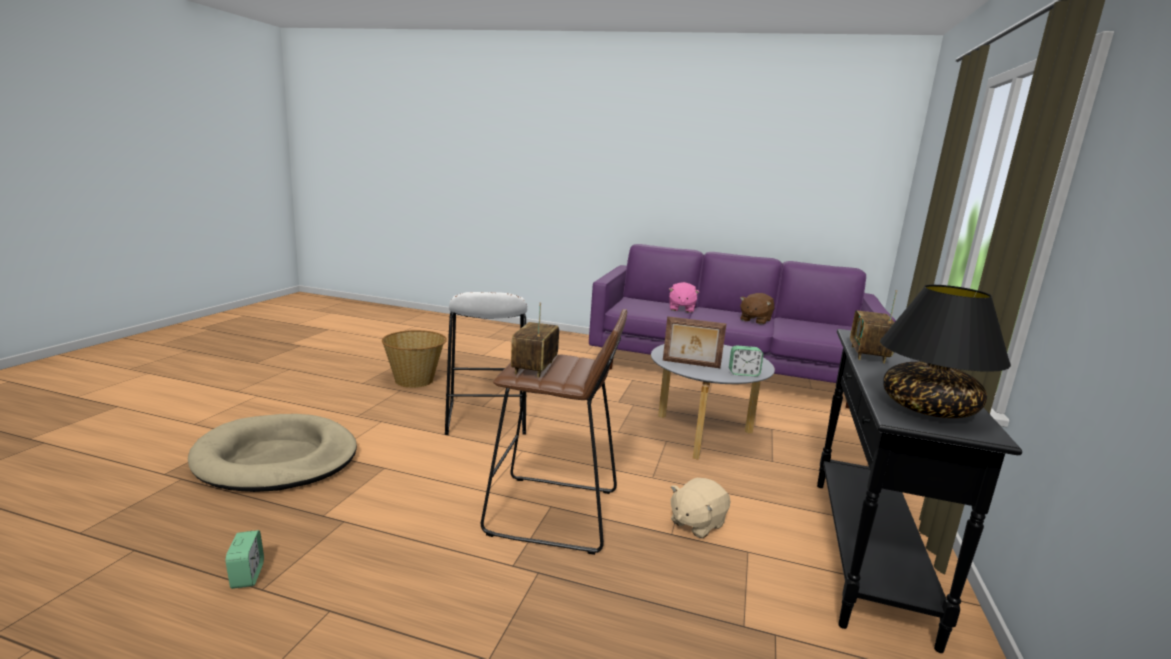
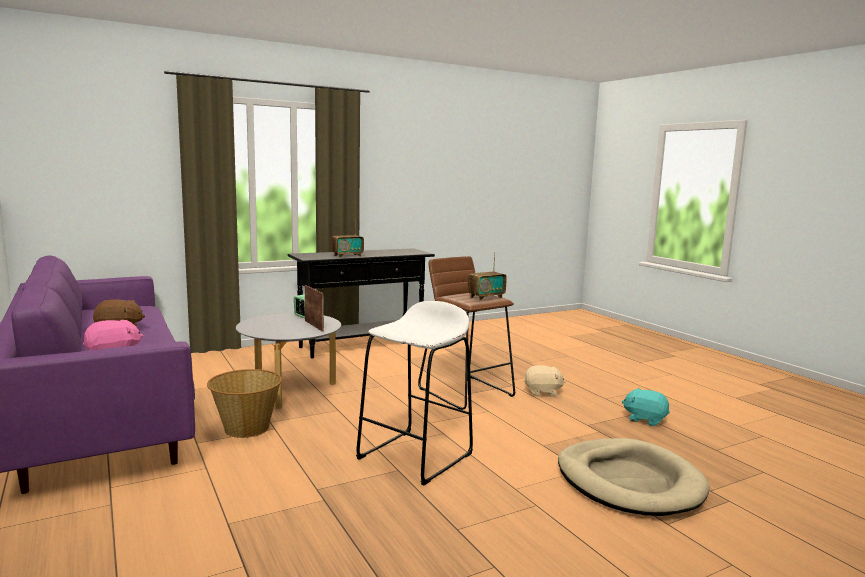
camera: 135 degrees left, 5 degrees down
(247, 576) = (645, 419): alarm clock -> turquoise plush toy
(415, 380) = (420, 541): basket -> basket (246, 428)
(696, 523) = (405, 369): beige plush toy -> beige plush toy (542, 392)
(929, 409) = (403, 251): black table lamp -> none

